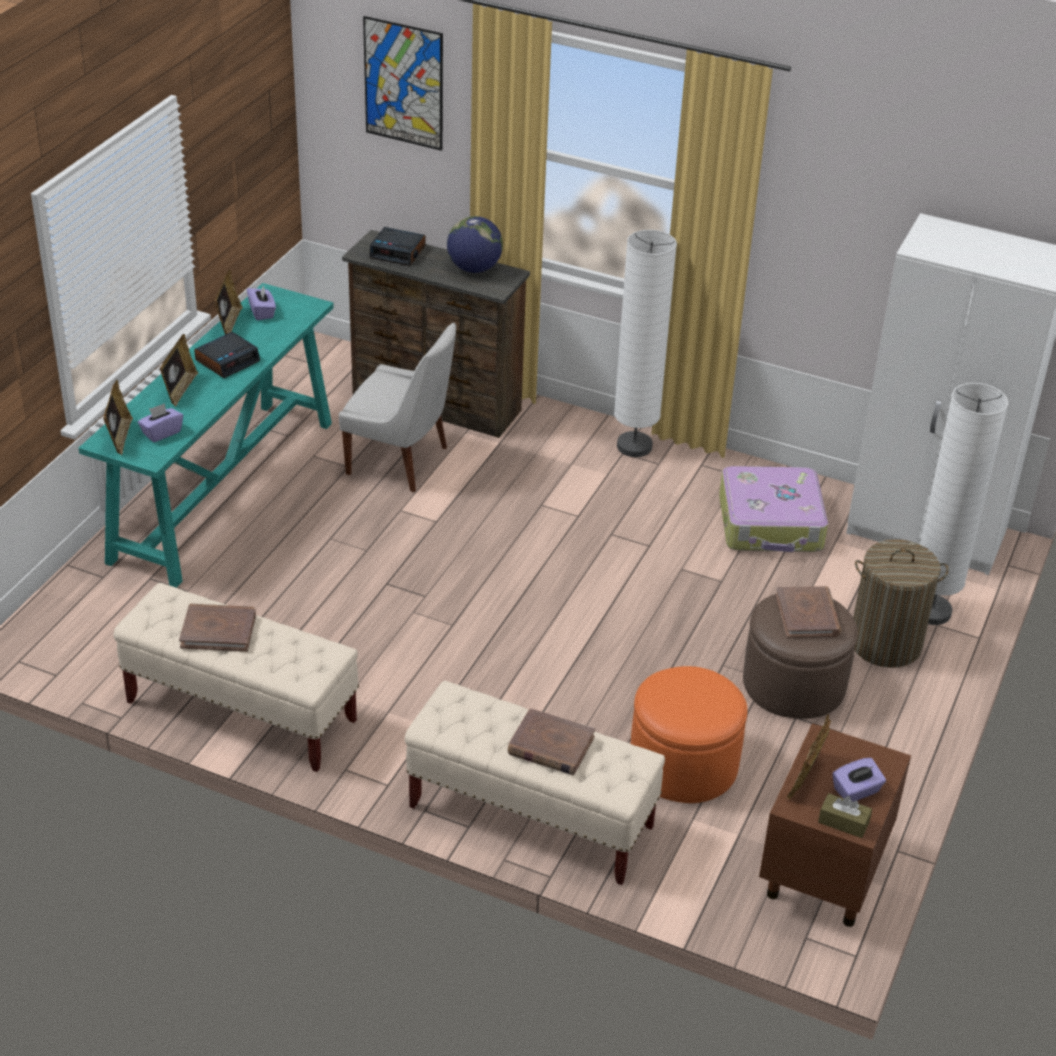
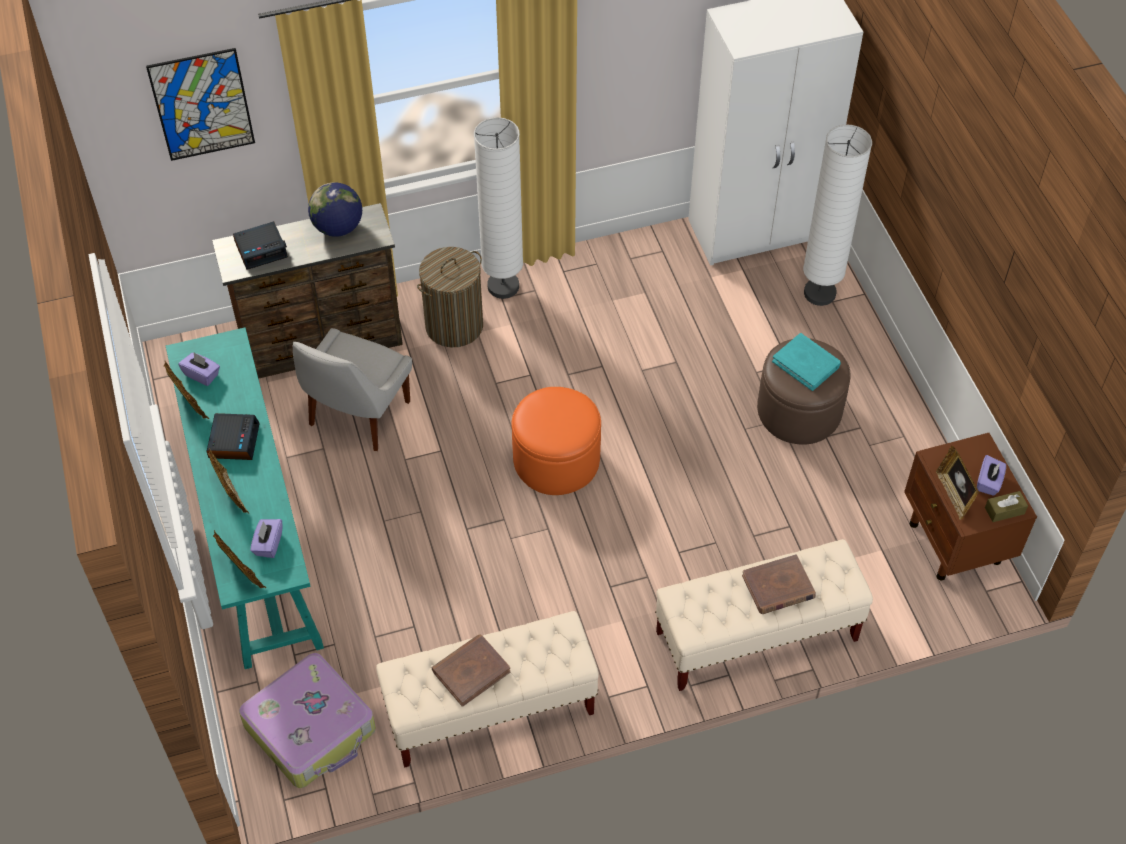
camera: 40 degrees left, 15 degrees up
(401, 462) = (357, 416): white chair -> white chair turned 135 degrees clockwise
(683, 763) = (799, 523): orange ottoman -> orange ottoman (556, 460)
(771, 524) = (658, 291): suitcase -> suitcase (312, 728)
(807, 615) = (806, 363): brown book -> turquoise book
(885, 644) = (819, 339): laundry basket -> laundry basket (454, 325)

